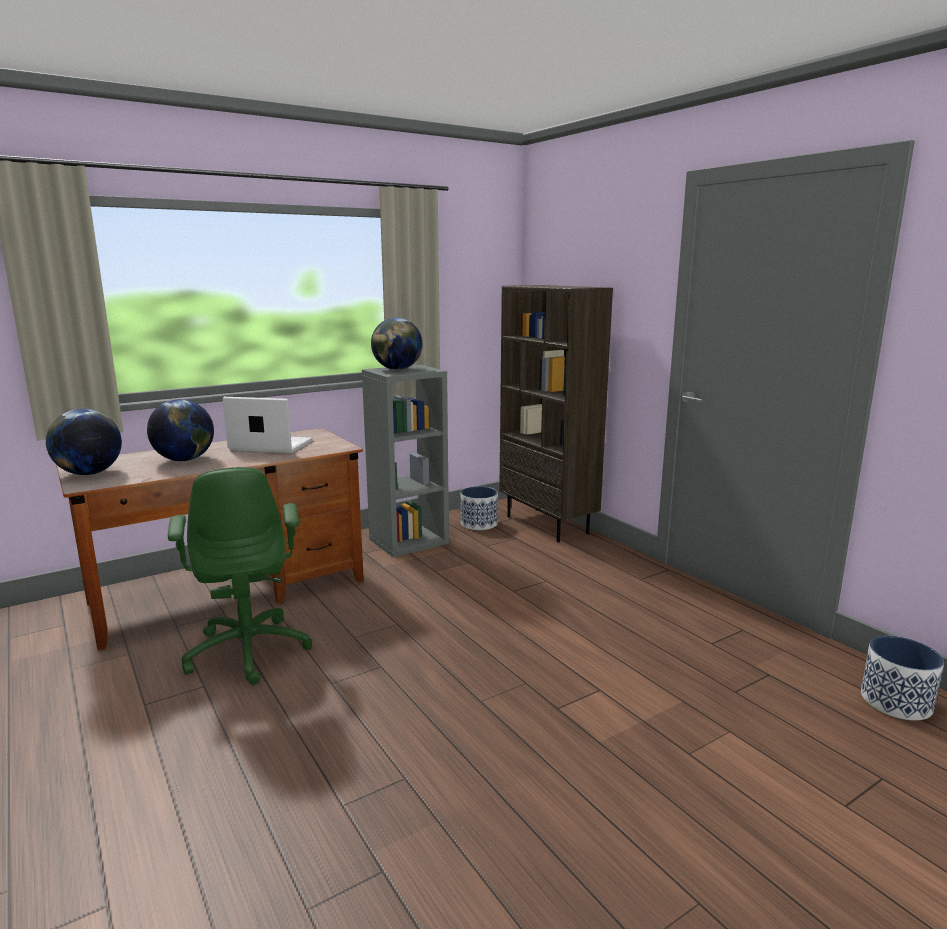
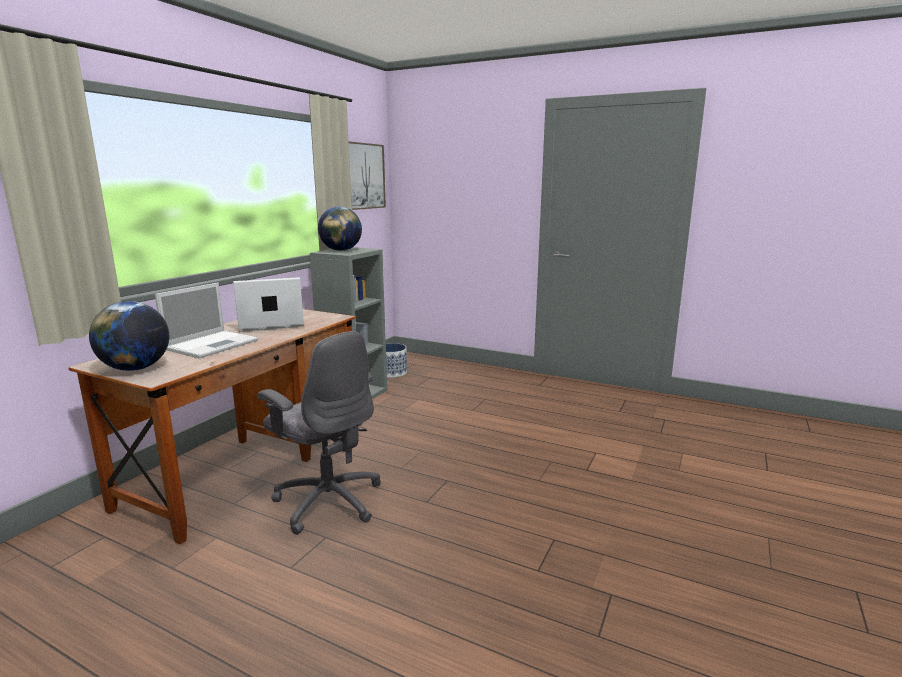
camera: 30 degrees left, 0 degrees up
(184, 460) = (213, 344): globe -> laptop
(249, 650) = (328, 500): green office chair -> grey office chair
(474, 278) = (363, 176): none -> picture
(548, 525) = (441, 364): brown bookcase -> none
(895, 702) = (730, 416): planter -> none

